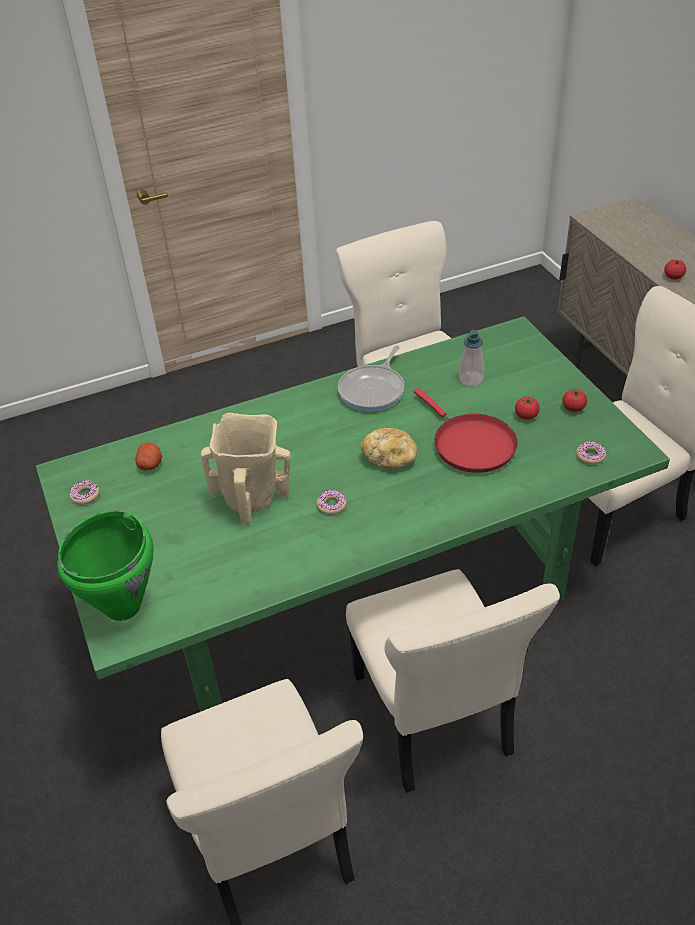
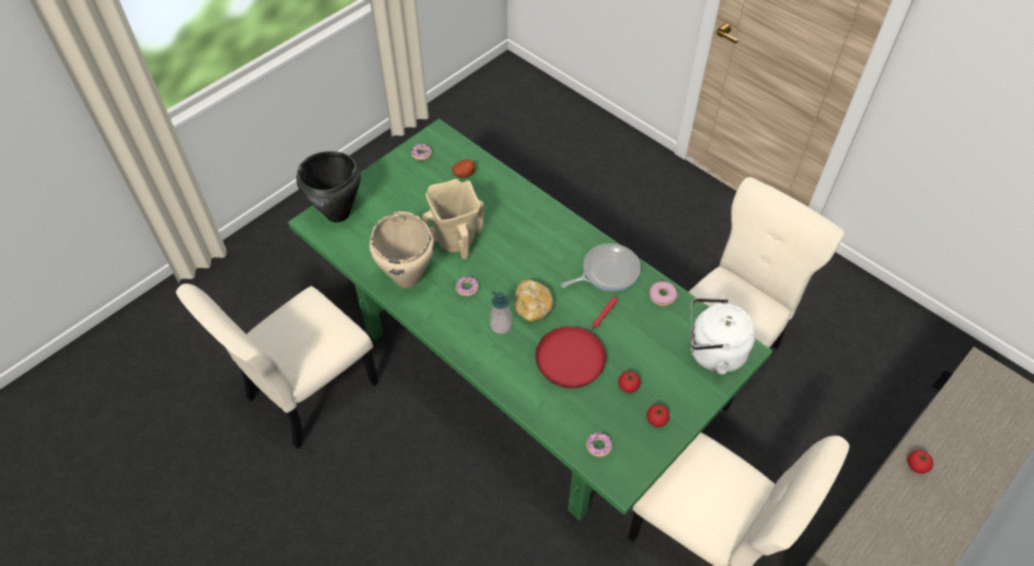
camera: 65 degrees right, 10 degrees up
(124, 606) = (338, 214): green cooking pot -> black cooking pot
(282, 557) = (408, 277): none -> beige cooking pot
(373, 390) = (607, 271): frying pan -> frying pan turned 150 degrees clockwise
(427, 362) = (662, 296): none -> donut
(433, 720) = (429, 458): beige chair -> none
(471, 379) = (656, 334): soap dispenser -> soap dispenser (501, 325)
(510, 350) = (712, 352): none -> white kettle

